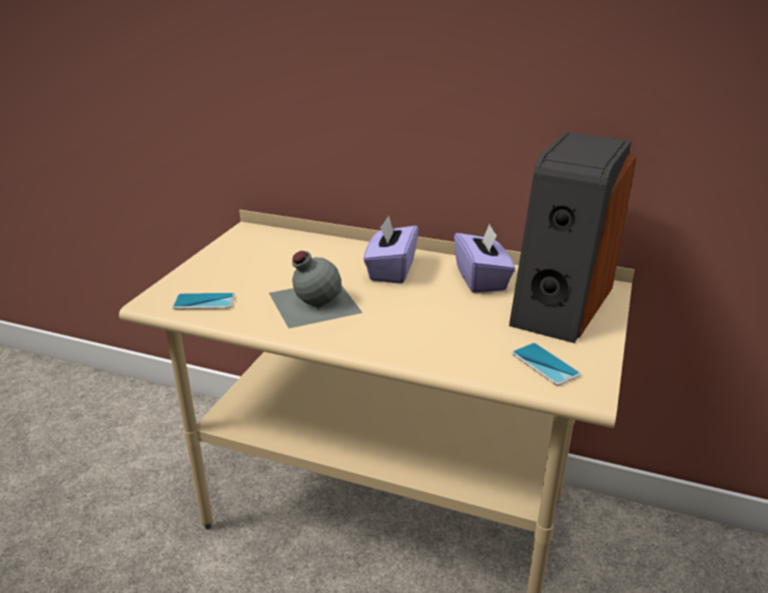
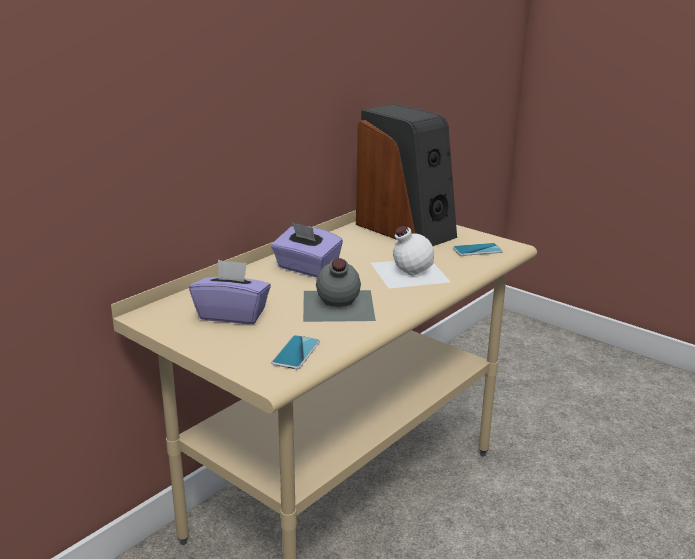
camera: 70 degrees left, 5 degrees down
(429, 326) = (408, 272): none -> white bottle
(481, 279) = (350, 243): purple tissue box -> purple tissue box (232, 314)

